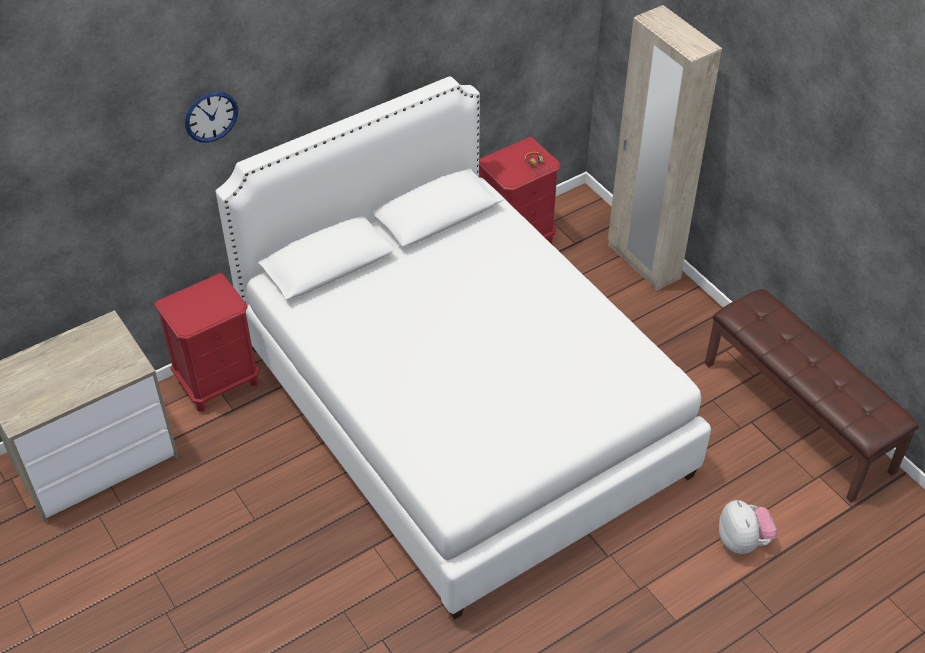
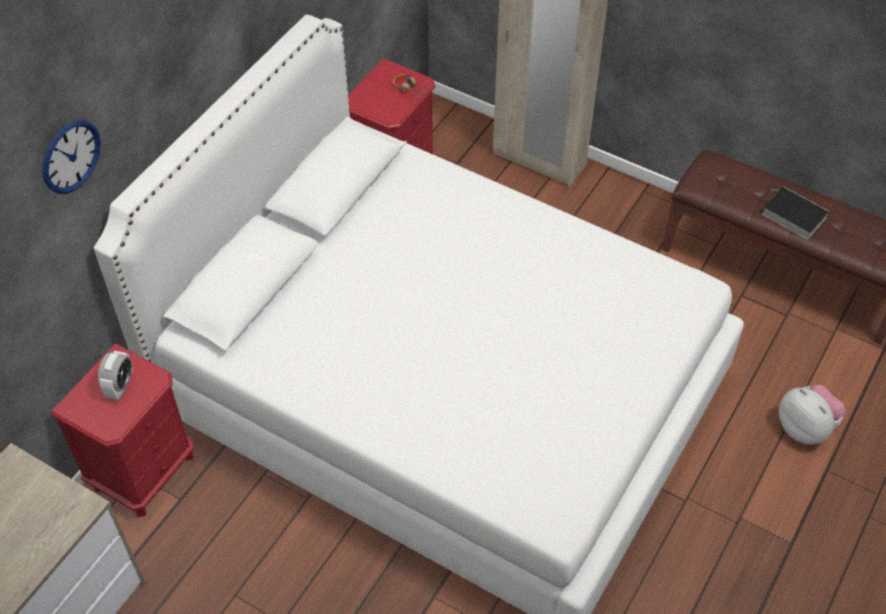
camera: 25 degrees left, 5 degrees up
(208, 302) = (120, 386): none -> alarm clock
(803, 361) = (792, 215): none -> book

